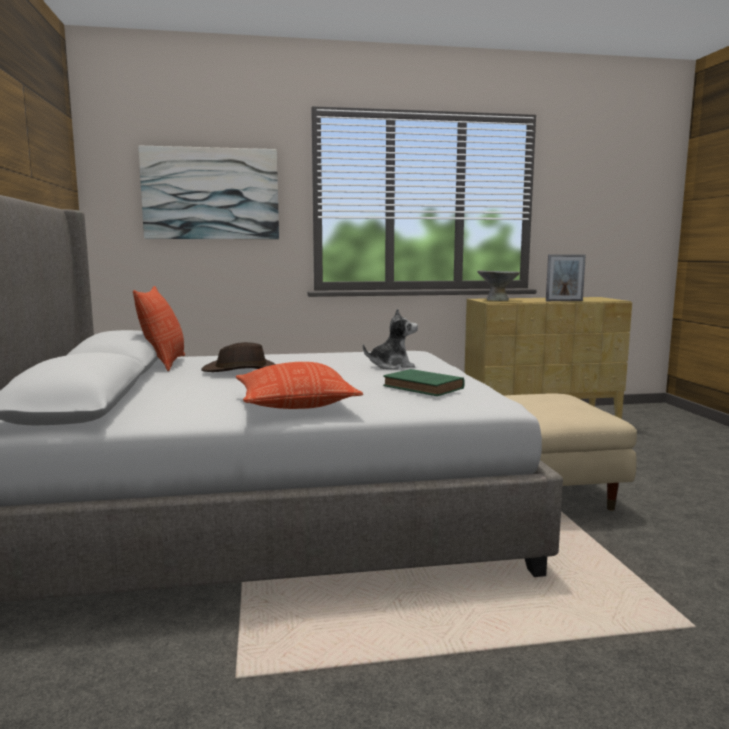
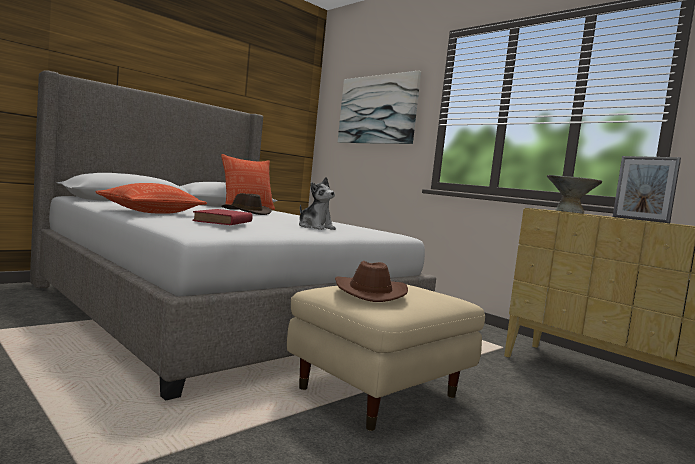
camera: 55 degrees right, 5 degrees down
(425, 387) = (222, 221): green book -> red book
(563, 409) = (369, 292): none -> brown hat

